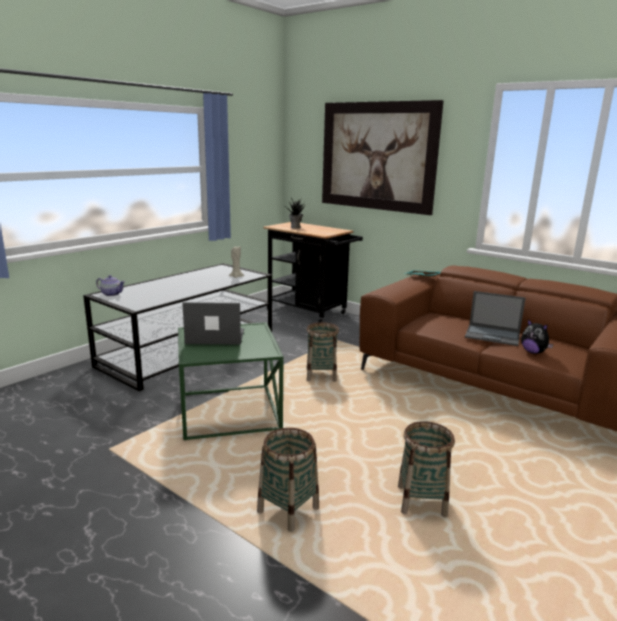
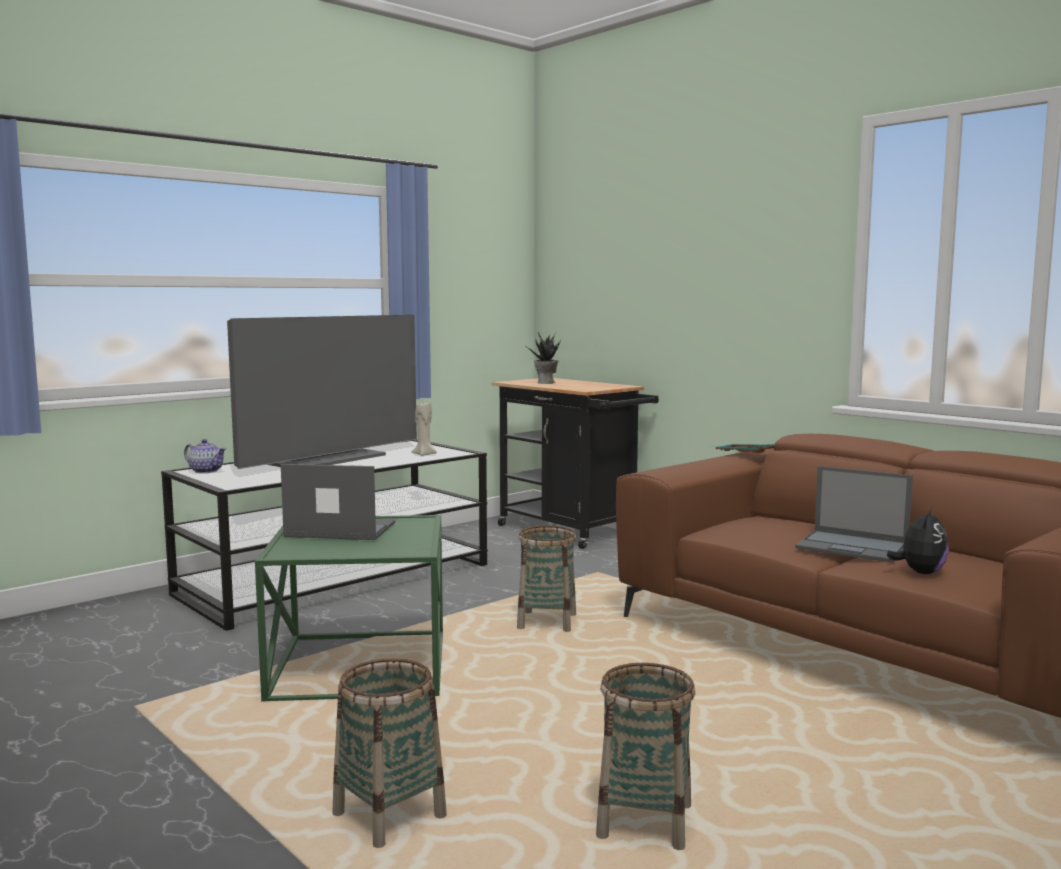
camera: 10 degrees right, 10 degrees down
(181, 282) = (328, 459): none -> television
(377, 156) = (678, 257): picture -> none
(533, 352) = (920, 572): plush toy -> plush toy turned 120 degrees counterclockwise

